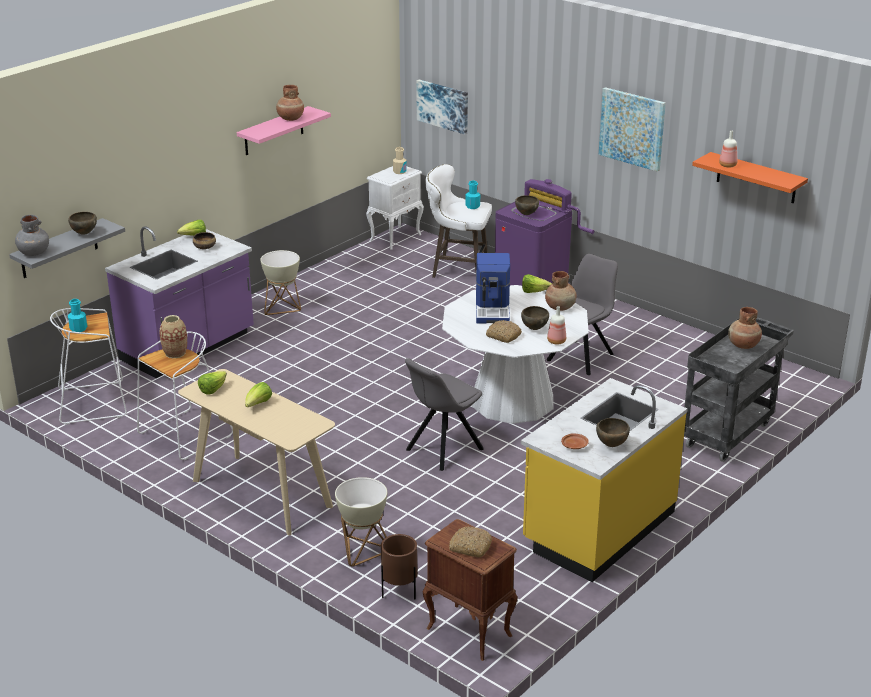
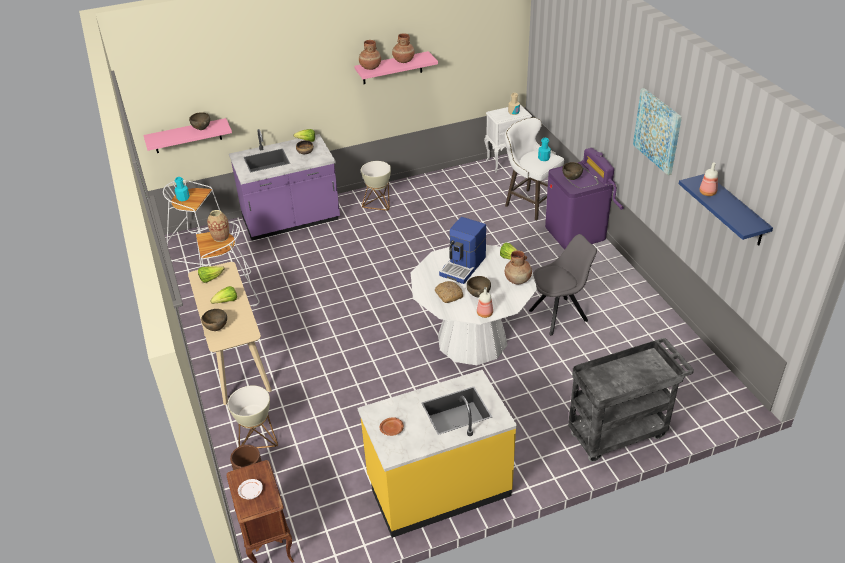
camera: 30 degrees right, 10 degrees up
(34, 252) = (157, 138): grey vase -> none
(59, 249) = (187, 136): grey shelf -> pink shelf
(443, 106) = (549, 67): picture -> none
(443, 449) = (386, 368): grey chair -> none
(470, 547) = (250, 492): bread -> white plate
(612, 445) = (420, 441): brown bowl -> brown bowl (216, 329)
(743, 345) = (639, 369): brown vase -> brown vase (370, 67)
(756, 178) = (735, 210): orange shelf -> blue shelf

